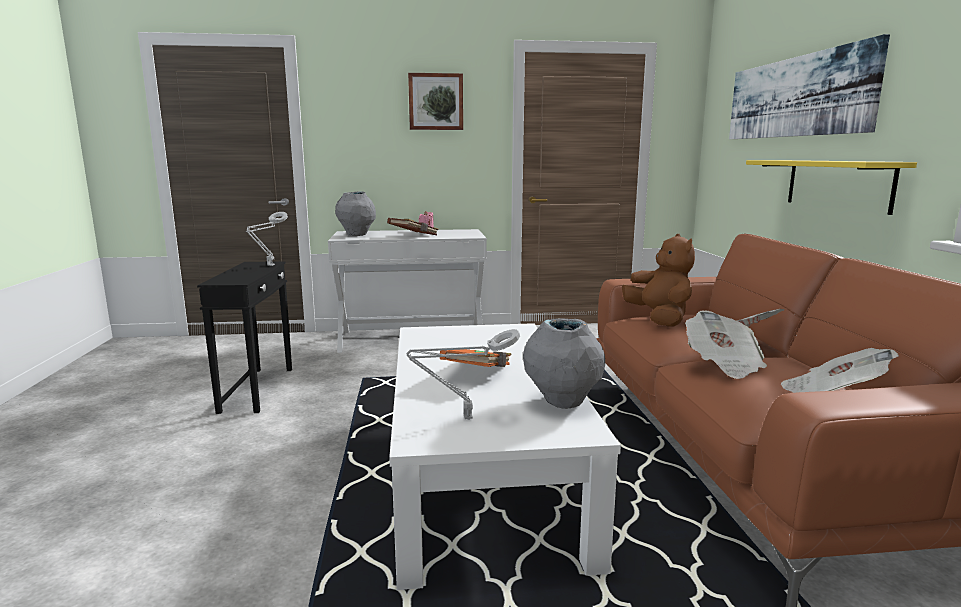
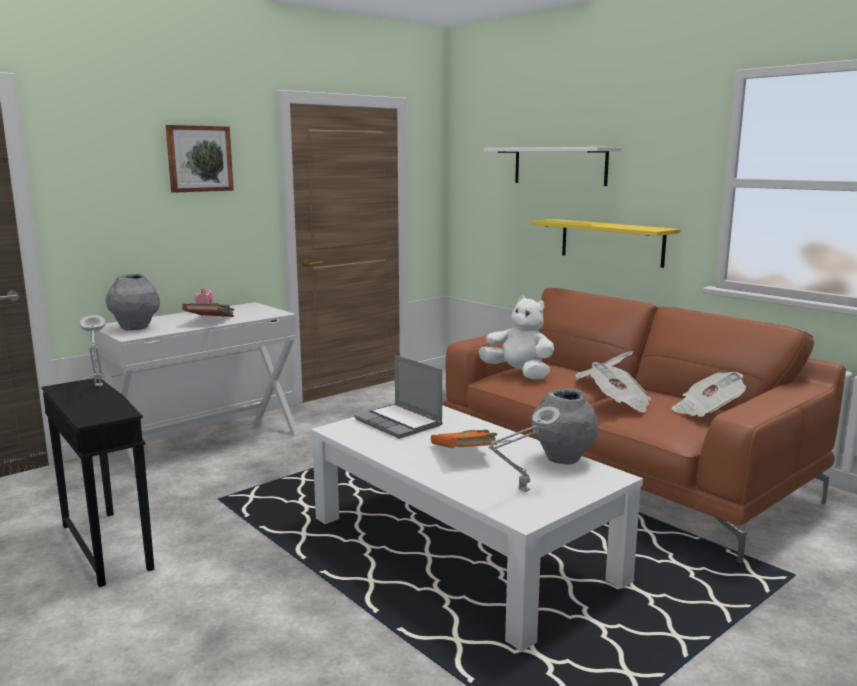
camera: 35 degrees left, 0 degrees up
(475, 337) = (400, 423): none -> laptop
(659, 319) = (519, 374): brown plush toy -> white plush toy
(795, 97) = (559, 166): picture -> white shelf

